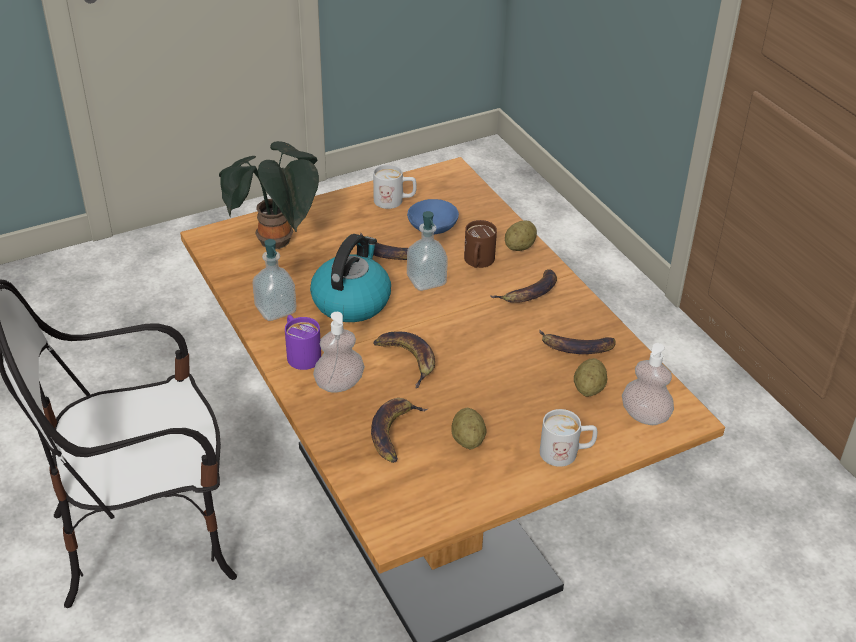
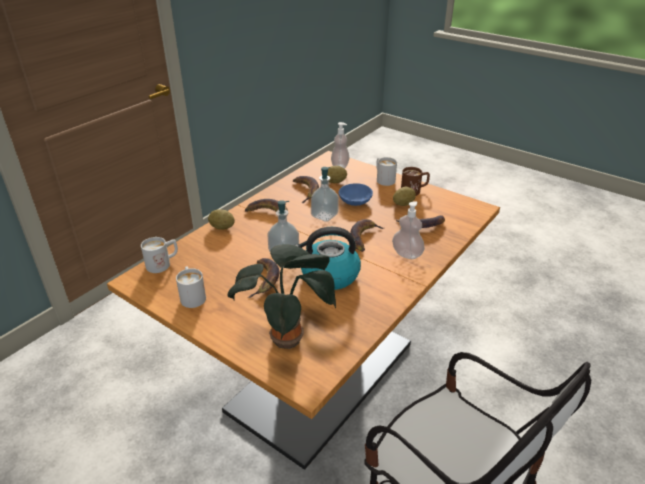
camera: 115 degrees left, 5 degrees down
(275, 310) = (366, 305): soap dispenser -> soap dispenser (324, 215)
(300, 353) = (397, 278): purple mug -> none
(434, 227) = (218, 266): blue bowl -> blue bowl (354, 201)
(469, 193) = (163, 264): none -> white mug
(478, 263) = (250, 238): brown mug -> brown mug (414, 190)

